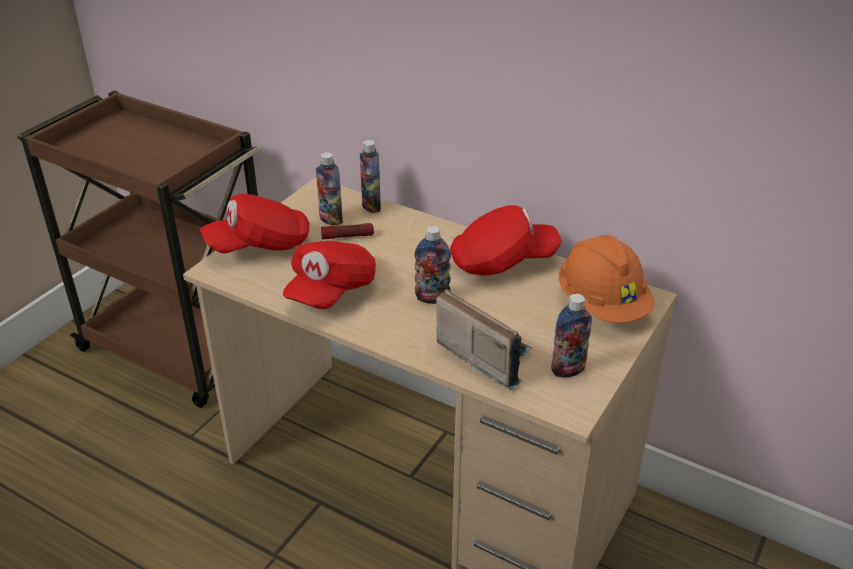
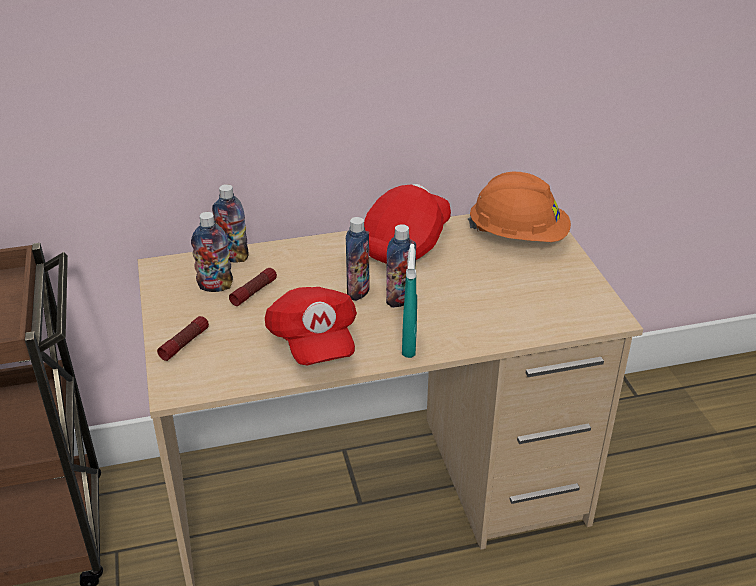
camera: 45 degrees left, 0 degrees up
(259, 245) = (184, 343): red cap -> flashlight
(386, 332) = (409, 345): none -> turquoise spray bottle
(484, 355) = (501, 317): radio -> none
(568, 369) = (566, 292): bottle -> bottle (358, 291)

